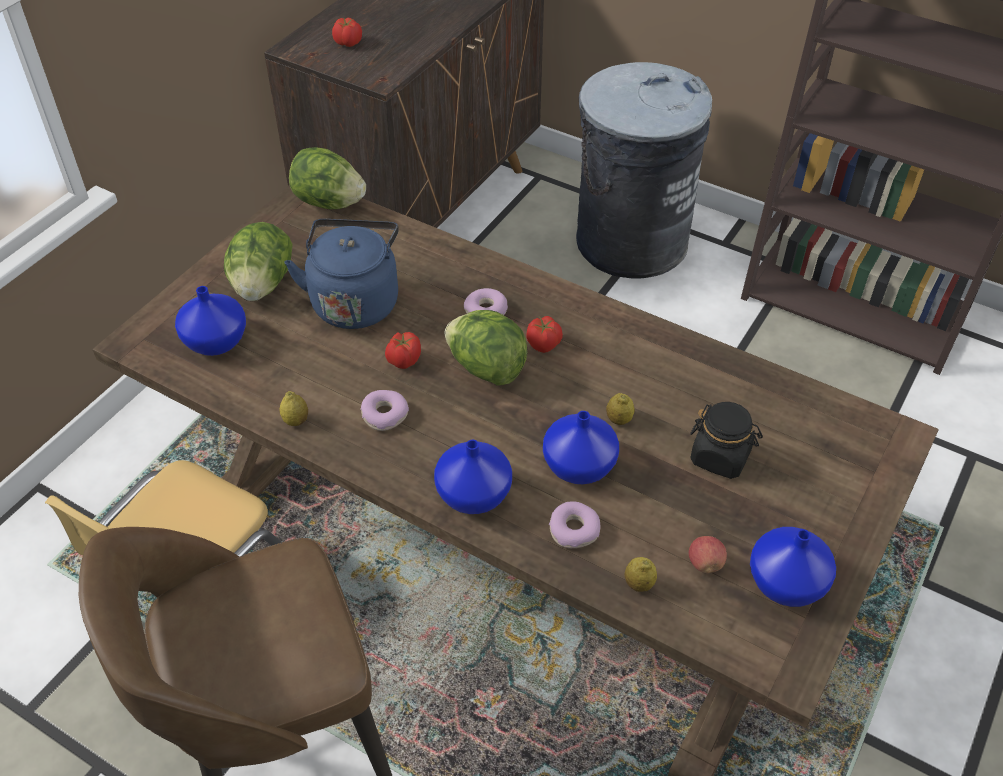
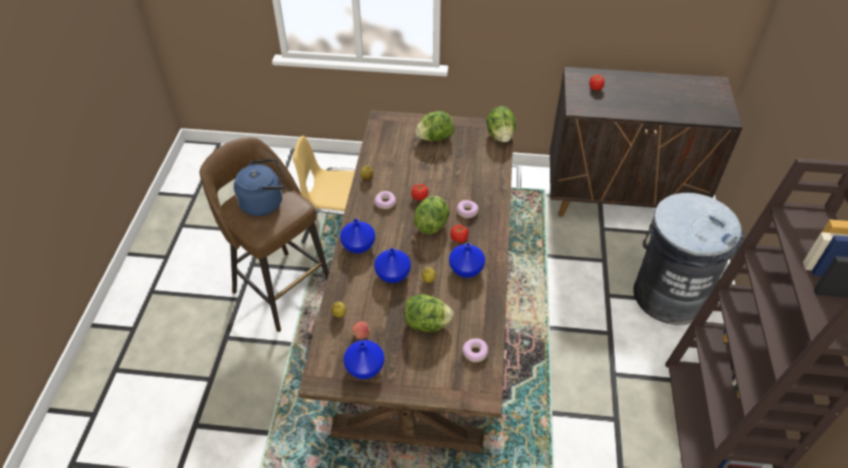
camera: 65 degrees right, 0 degrees up
(214, 341) = (394, 139): blue vase -> blue vase (466, 268)
(355, 301) = (444, 168): blue kettle -> blue kettle (264, 202)
(574, 530) = (357, 284): donut -> donut (475, 352)
(720, 457) = (427, 324): black jar -> lettuce

